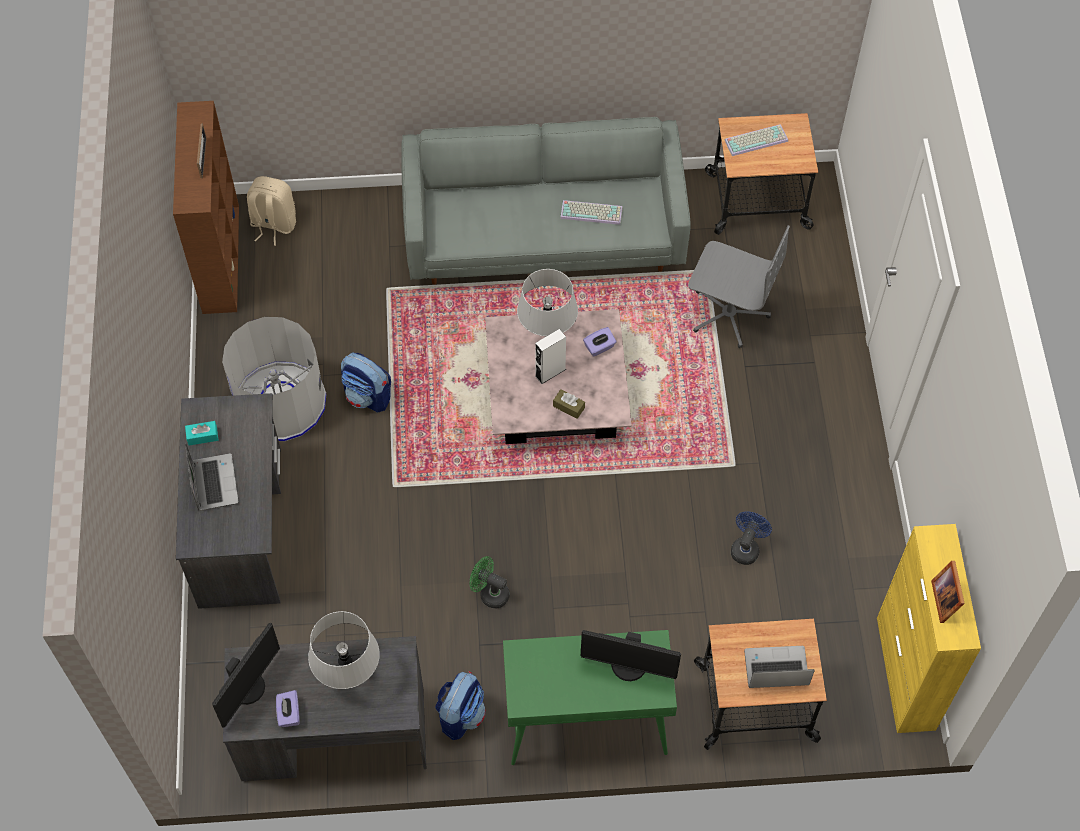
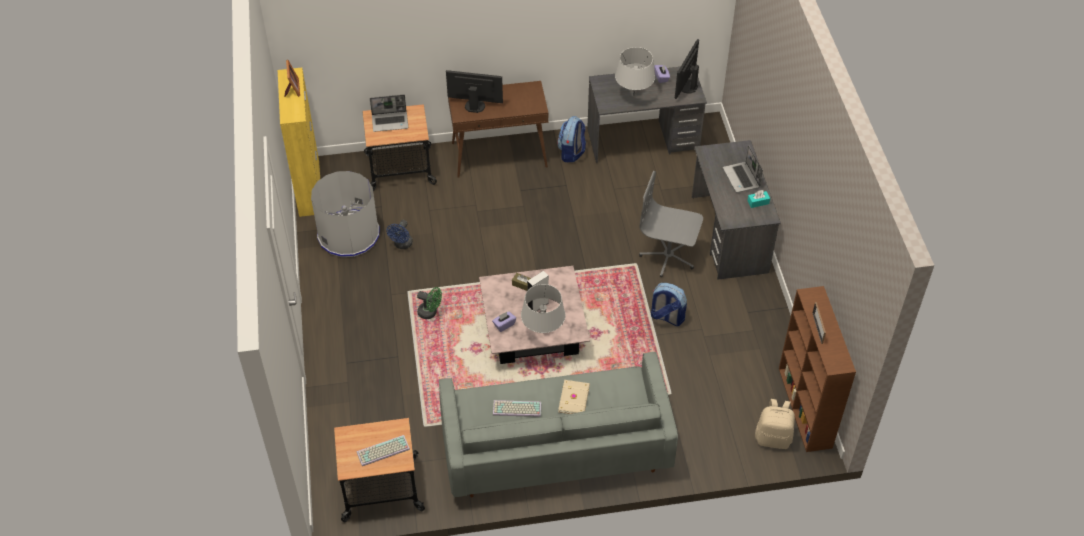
camera: 175 degrees right, 10 degrees down
(280, 403) = (726, 309): grey trash can -> grey trash can (348, 234)
(490, 593) = (563, 210): green fan -> green fan (430, 313)
(517, 219) = (575, 399): none -> beige book
(585, 720) = (499, 155): green console table -> brown console table
(728, 313) = (408, 394): grey office chair -> grey office chair (668, 256)

